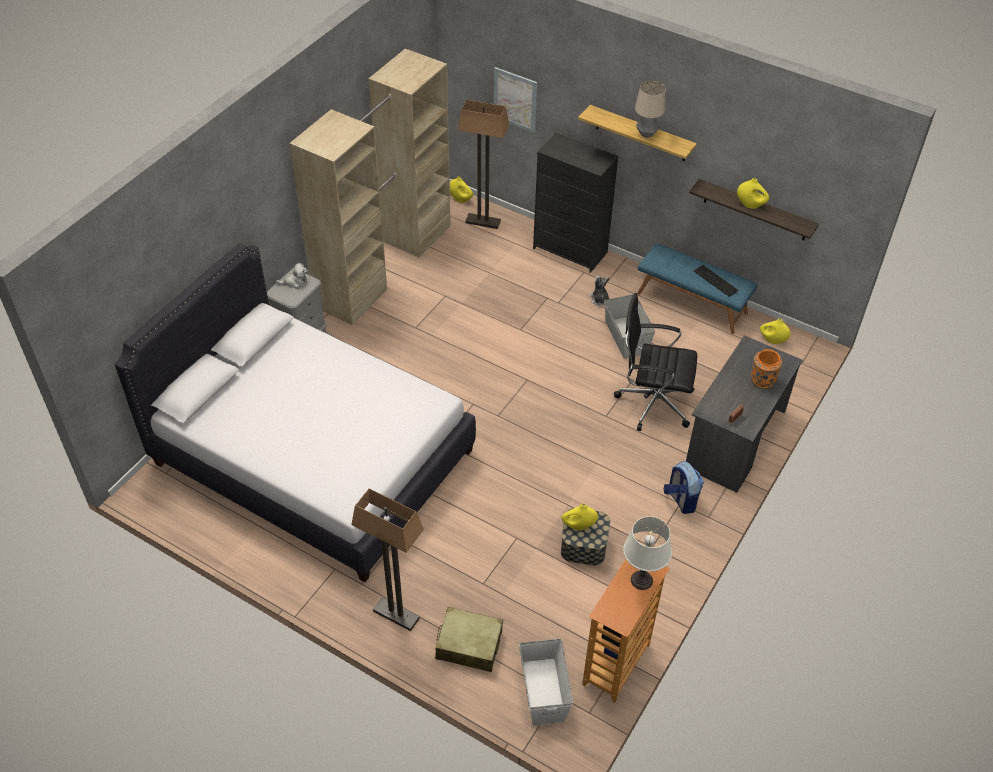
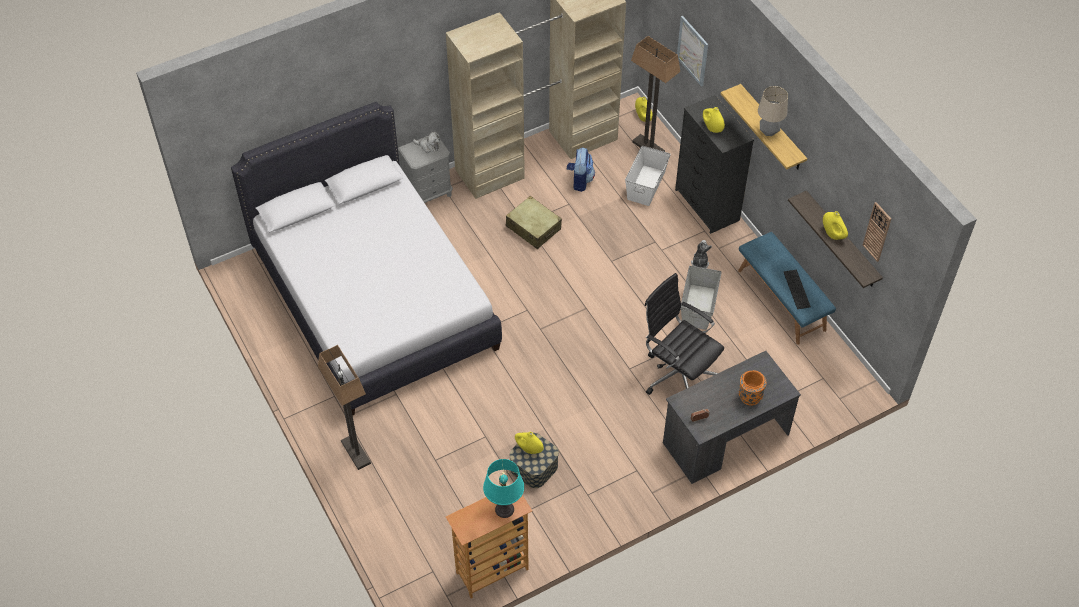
camera: 30 degrees right, 5 degrees up
(469, 645) = (393, 501): beige suitcase -> beige suitcase (533, 228)
(543, 691) = (424, 563): white storage box -> white storage box (645, 185)
(641, 580) = (504, 509): white table lamp -> turquoise table lamp
(680, 500) = (639, 468): backpack -> backpack (580, 180)
(772, 340) = (829, 366): yellow vase -> yellow vase (712, 128)
(806, 178) = (877, 231): none -> wall clock

